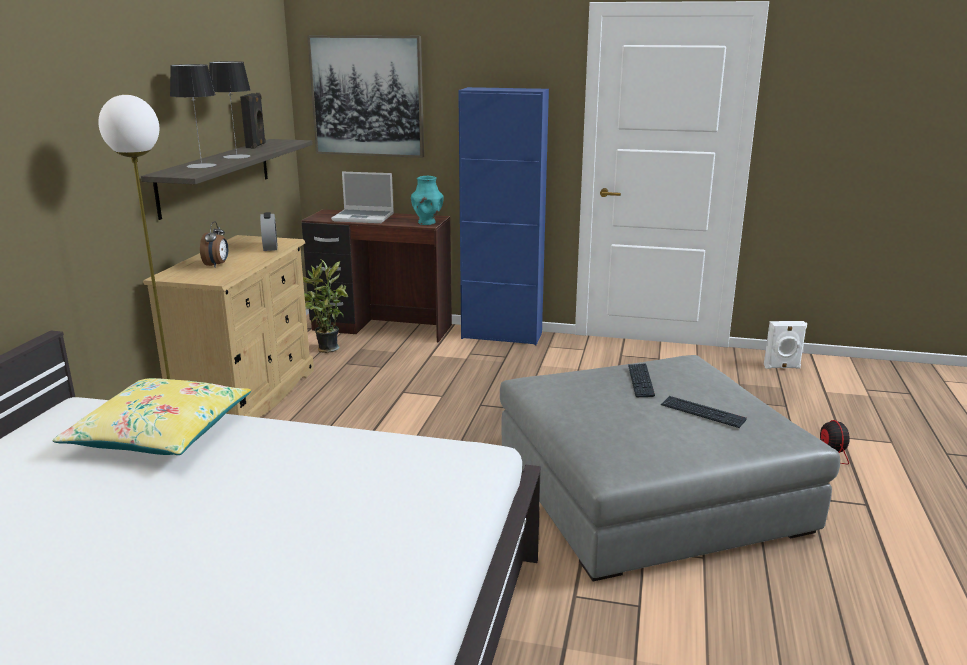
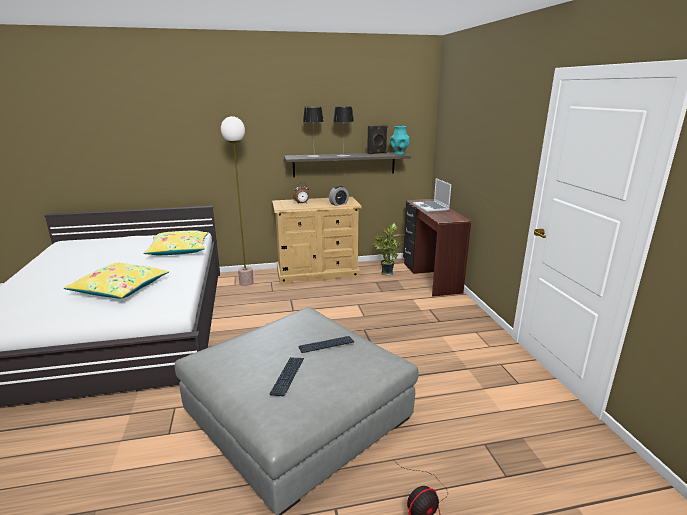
camera: 65 degrees right, 0 degrees up
(324, 506) = (120, 289): none -> yellow pillow
(367, 96) = (455, 134): picture -> none
(427, 223) = (444, 219): turquoise vase -> turquoise vase (399, 154)
(501, 335) = (470, 312): blue cabinet -> none
(782, 367) = (599, 464): white speaker -> none

